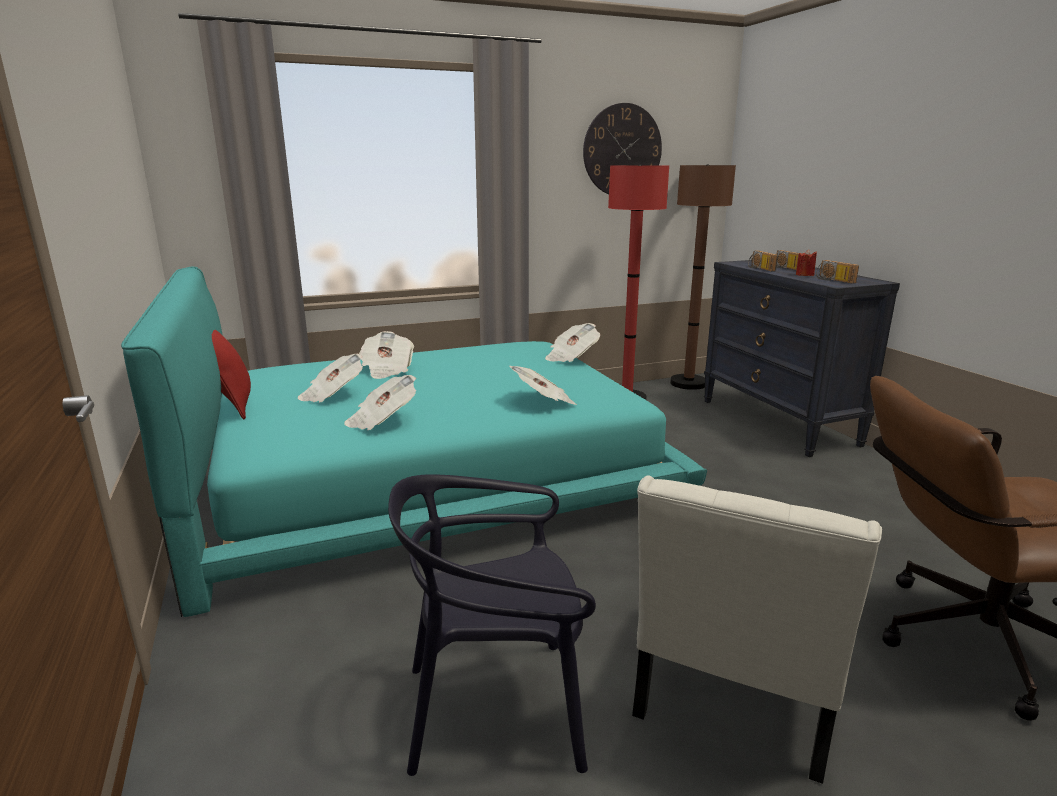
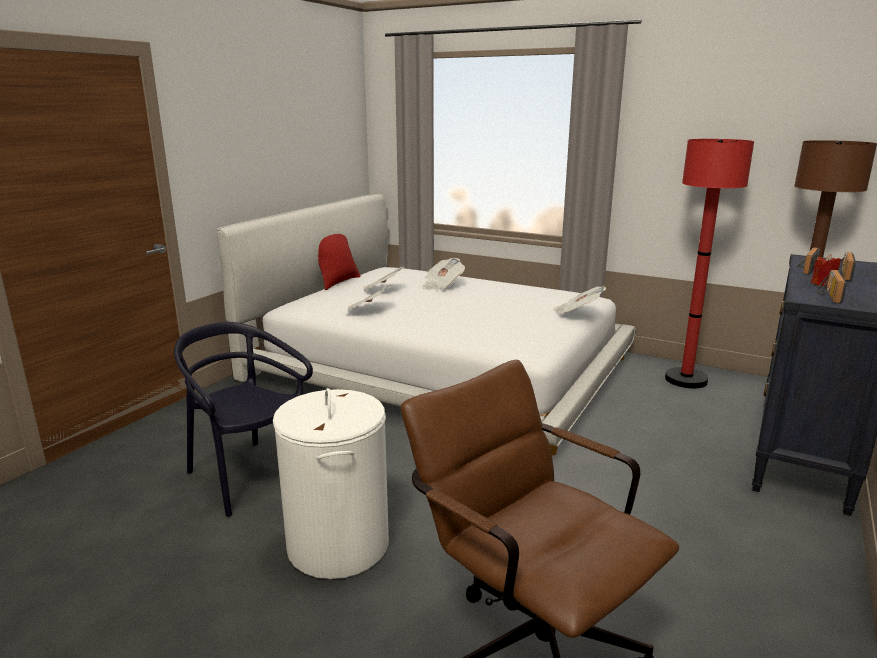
camera: 50 degrees right, 0 degrees up
(425, 471) = (439, 366): turquoise bed -> white bed
(543, 401) = (471, 331): newspaper -> none
(622, 150) = (737, 122): wall clock -> none
(733, 694) = (337, 545): white chair -> white laundry basket

